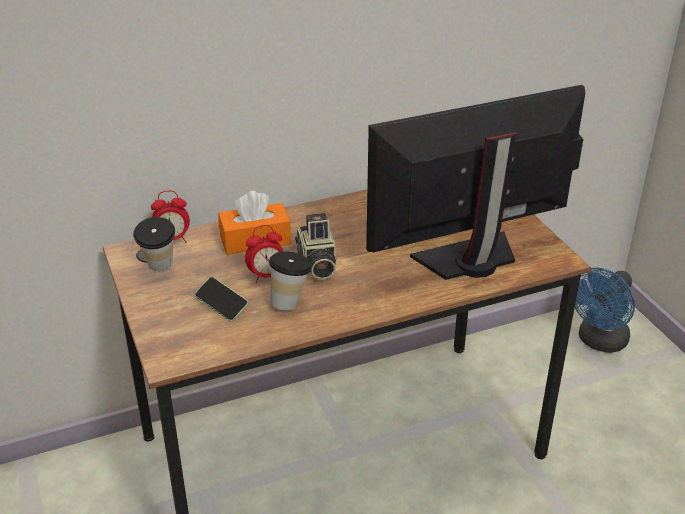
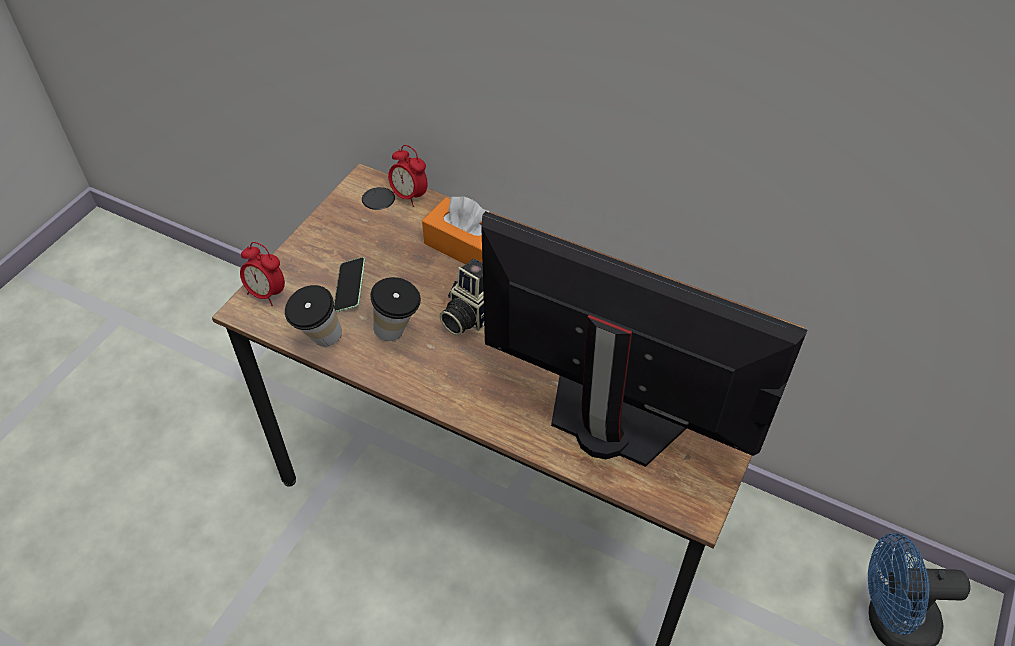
camera: 50 degrees right, 15 degrees up
(159, 269) = (360, 218): cup -> cup (319, 341)
(266, 276) = (420, 291): alarm clock -> alarm clock (267, 294)

